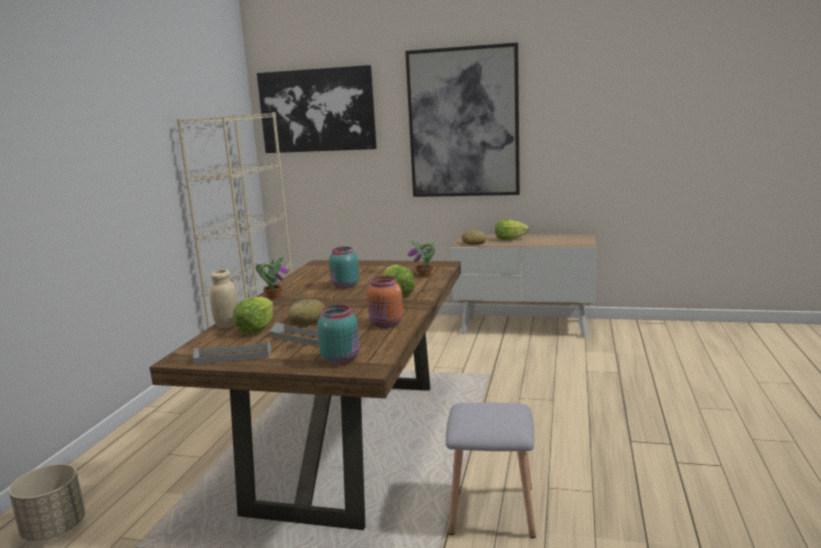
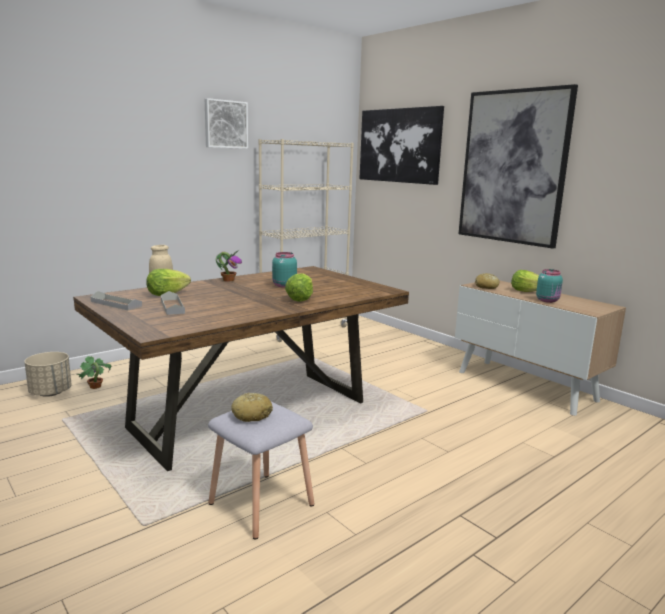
camera: 35 degrees right, 0 degrees up
(140, 104) = (225, 124): none -> picture
(307, 320) = (204, 298): bread -> bread (252, 415)
(341, 359) = (154, 324): turquoise jar -> turquoise jar (548, 300)
(386, 324) = (236, 314): orange jar -> none
(424, 275) = (352, 293): potted plant -> potted plant (95, 387)

